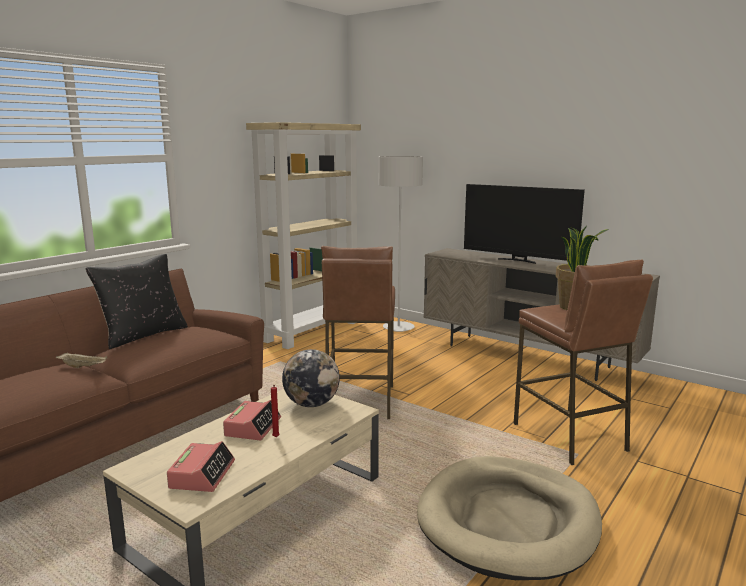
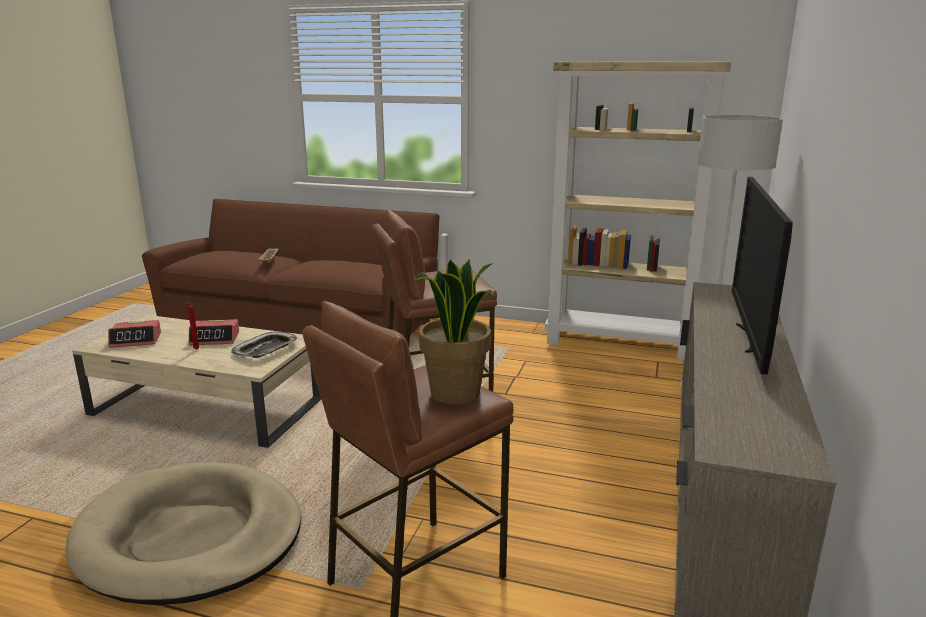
camera: 70 degrees right, 5 degrees up
(143, 335) = (352, 259): black pillow -> none
(311, 404) = (265, 350): globe -> tray

